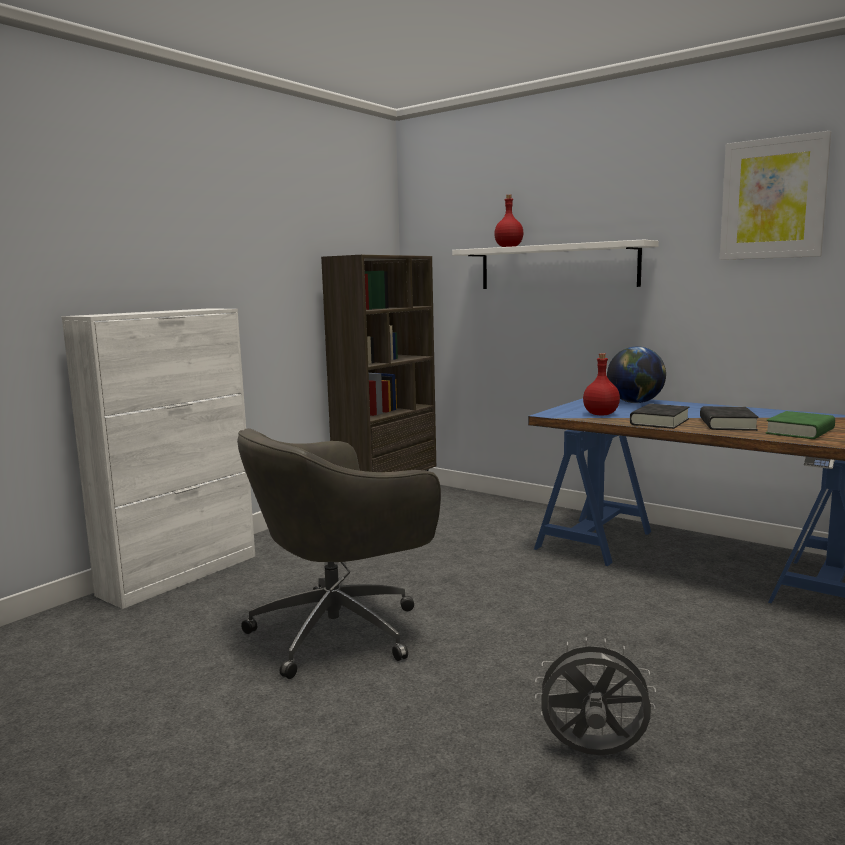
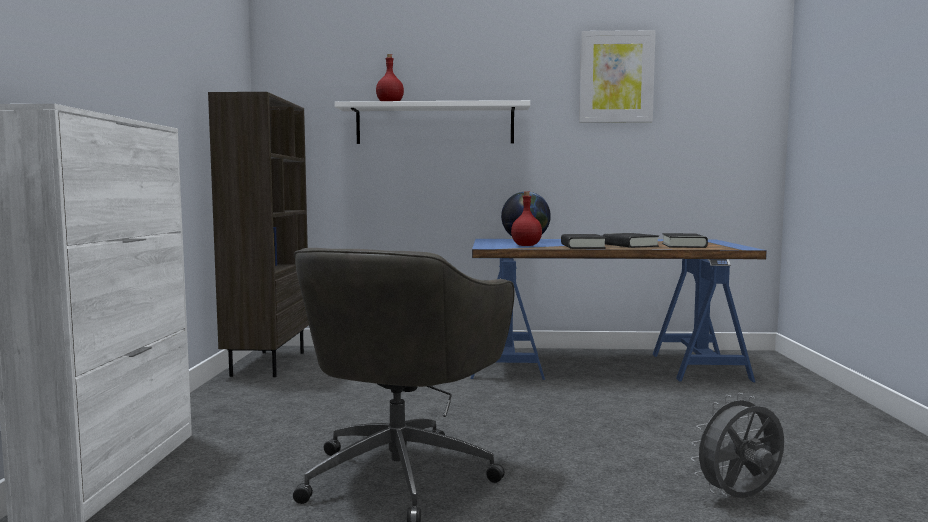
camera: 35 degrees left, 5 degrees down
(800, 431) = (684, 245): green book -> black book

